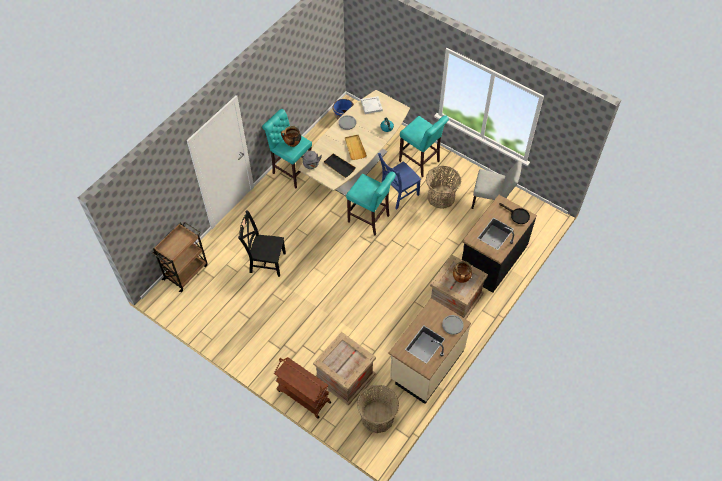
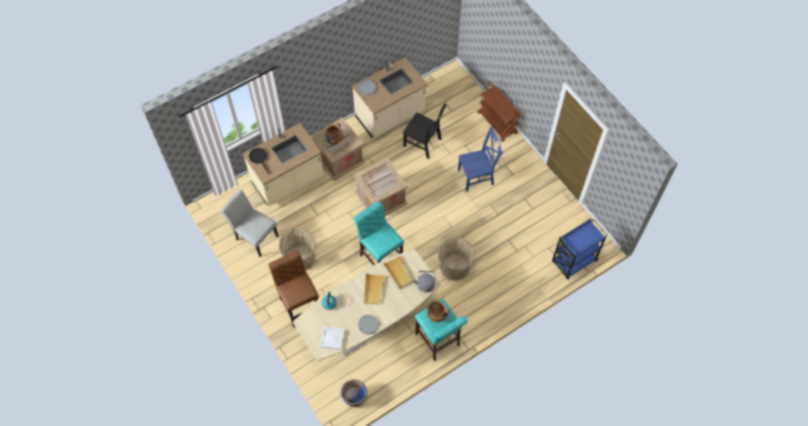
camera: 160 degrees left, 5 degrees up
(186, 271) = (573, 262): brown cart -> blue cart
(266, 262) = (495, 247): black chair -> black chair (423, 143)
(339, 166) = (398, 273): black tray -> beige tray
(344, 376) = (459, 127): crate -> crate (381, 199)
(377, 417) = (445, 91): basket -> basket (454, 267)
(397, 194) = (340, 276): blue chair -> blue chair (477, 176)
(421, 162) = (299, 304): turquoise stool -> brown stool
(492, 259) = (288, 181): black counter -> beige counter

